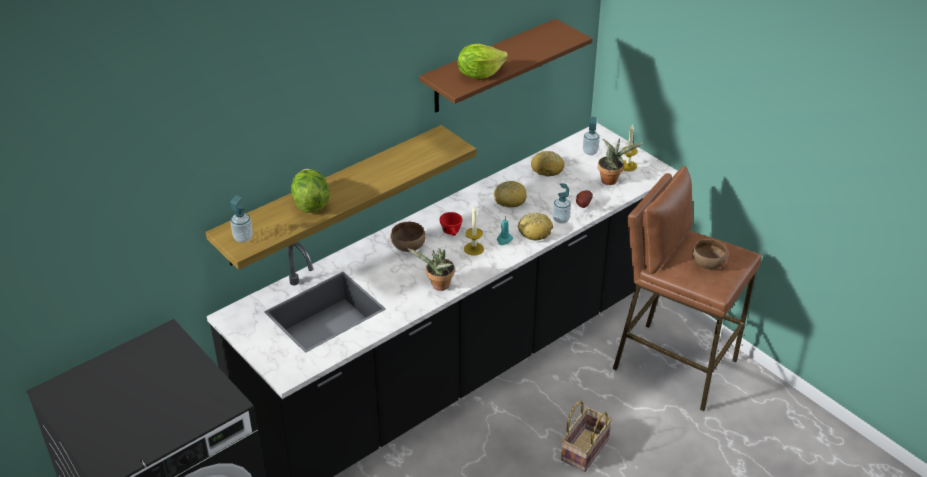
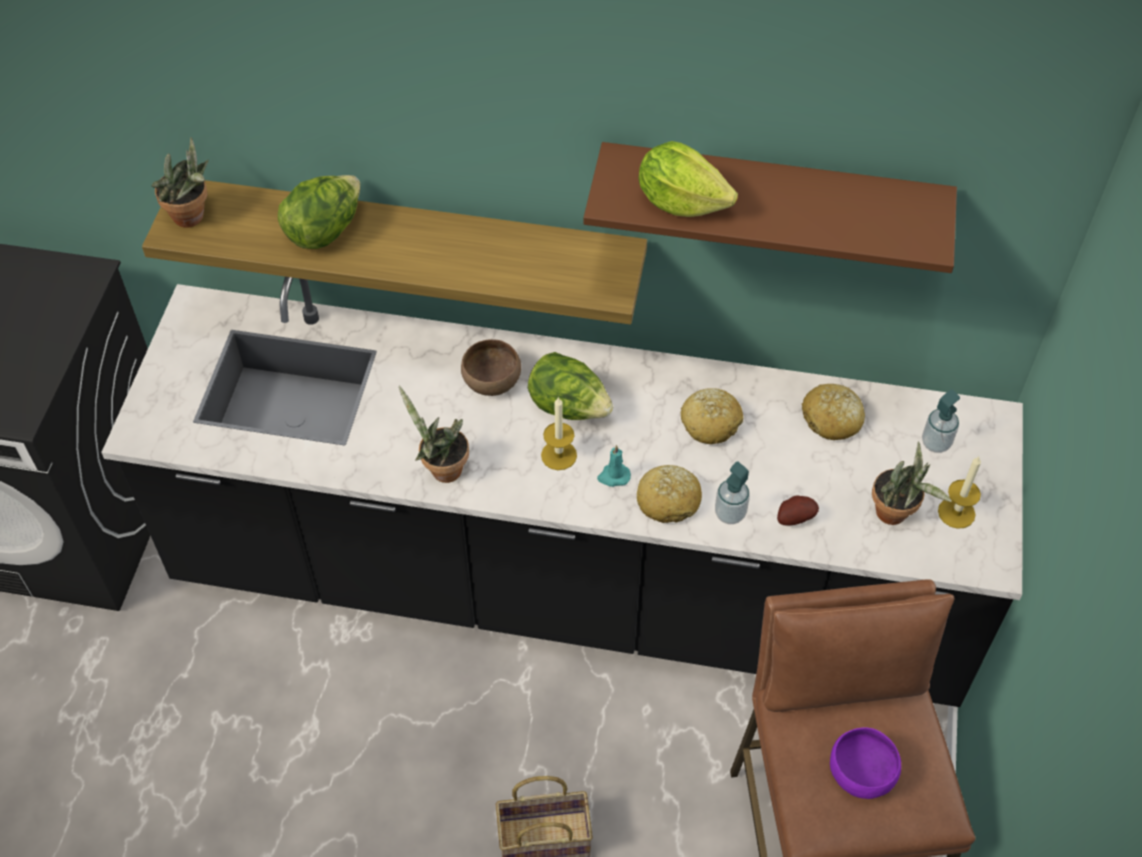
camera: 50 degrees right, 15 degrees up
(243, 238) = (193, 218): soap dispenser -> potted plant
(452, 232) = (569, 407): red cup -> lettuce
(708, 263) = (862, 772): brown bowl -> purple bowl

